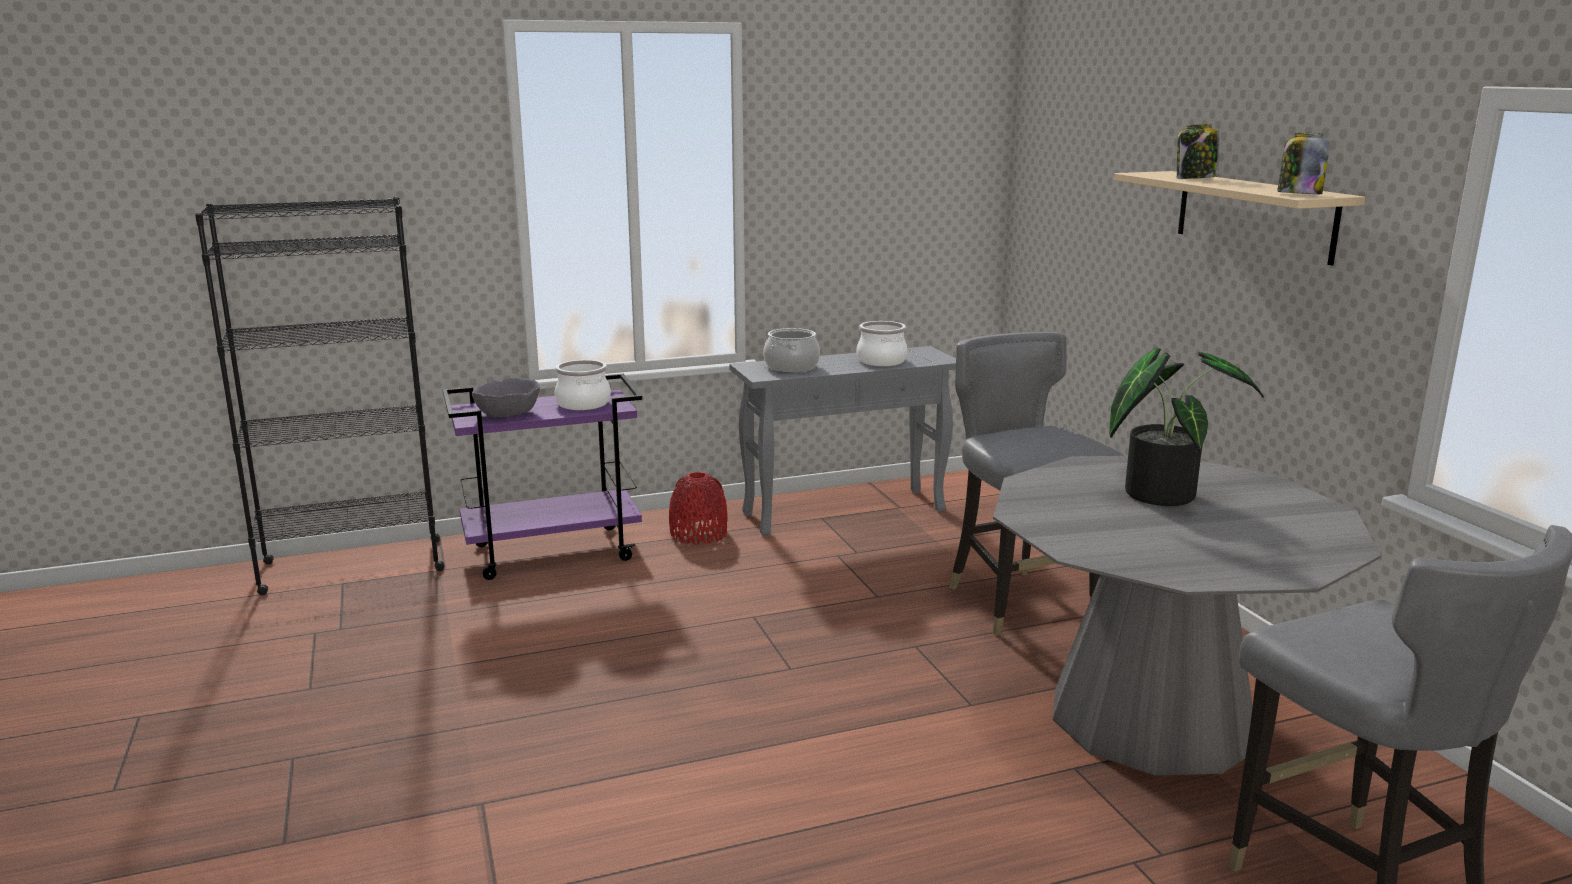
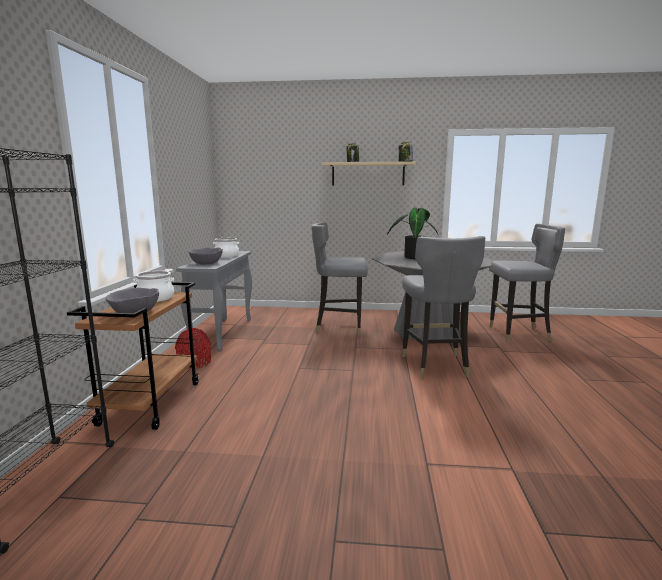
camera: 65 degrees left, 5 degrees down
(554, 552) = (151, 402): purple cart -> brown cart
(792, 367) = (206, 263): cooking pot -> grey bowl
(911, 760) = (435, 365): none -> grey chair

